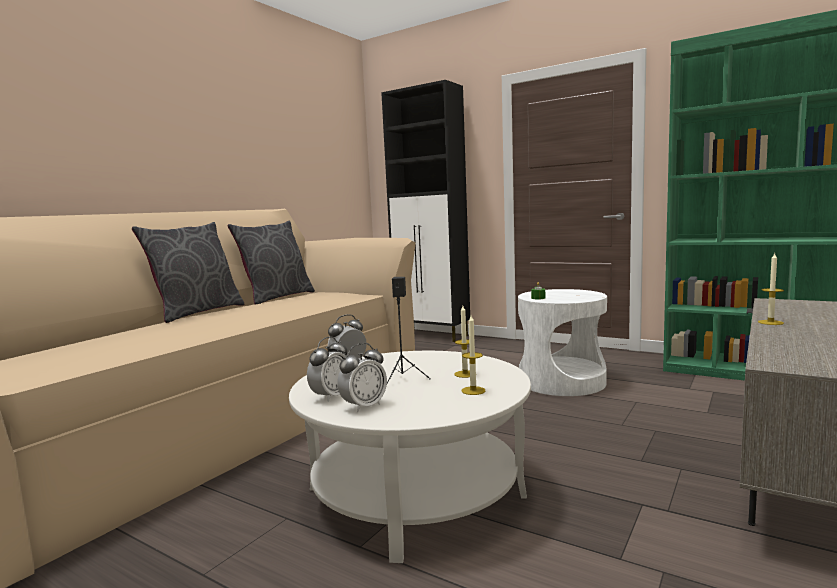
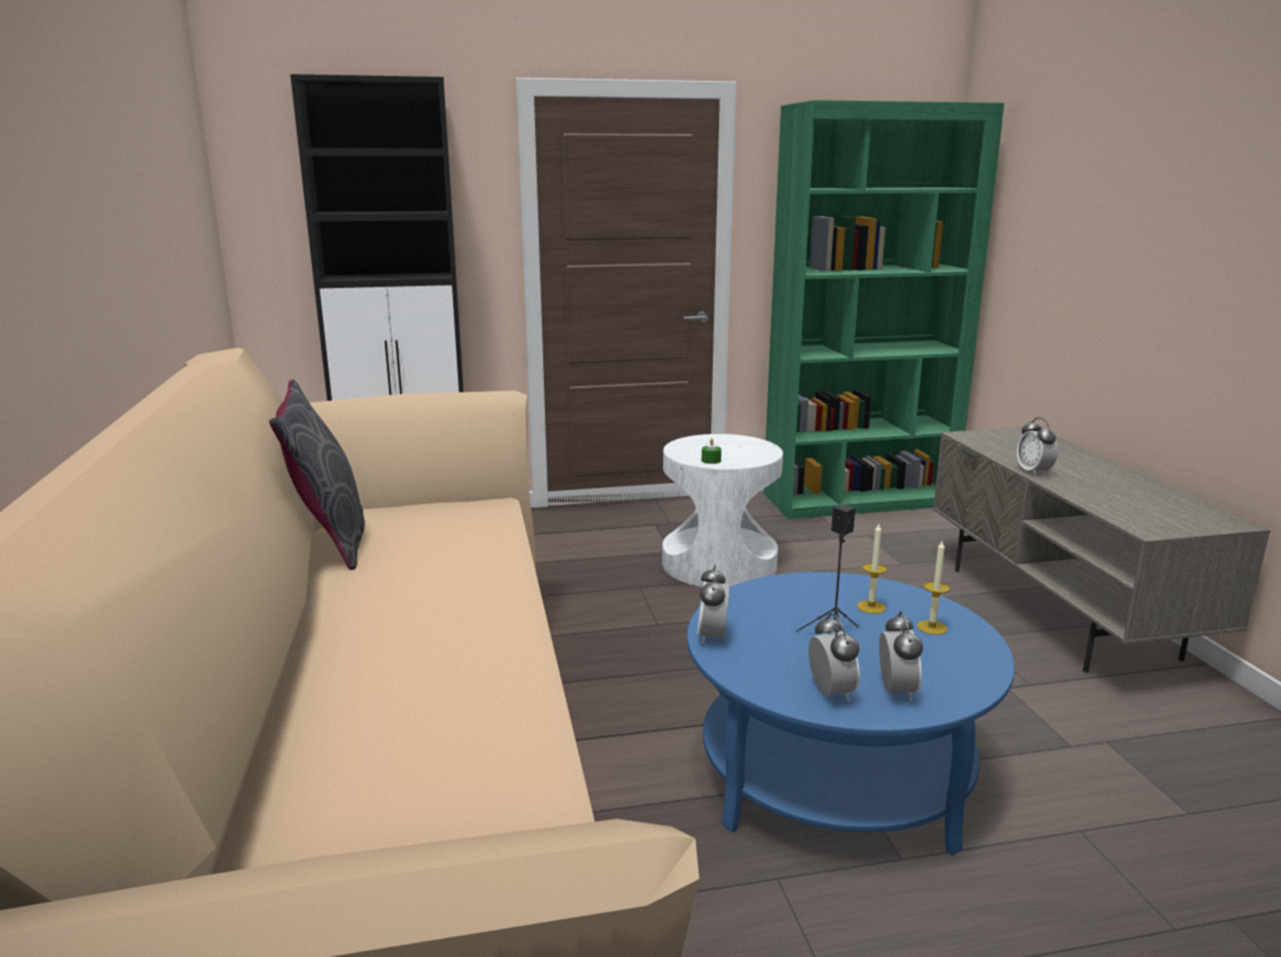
camera: 45 degrees left, 10 degrees up
(197, 312) = (316, 621): grey pillow -> none
(415, 491) = (834, 771): white coffee table -> blue coffee table
(770, 322) = (1033, 472): candle -> alarm clock

